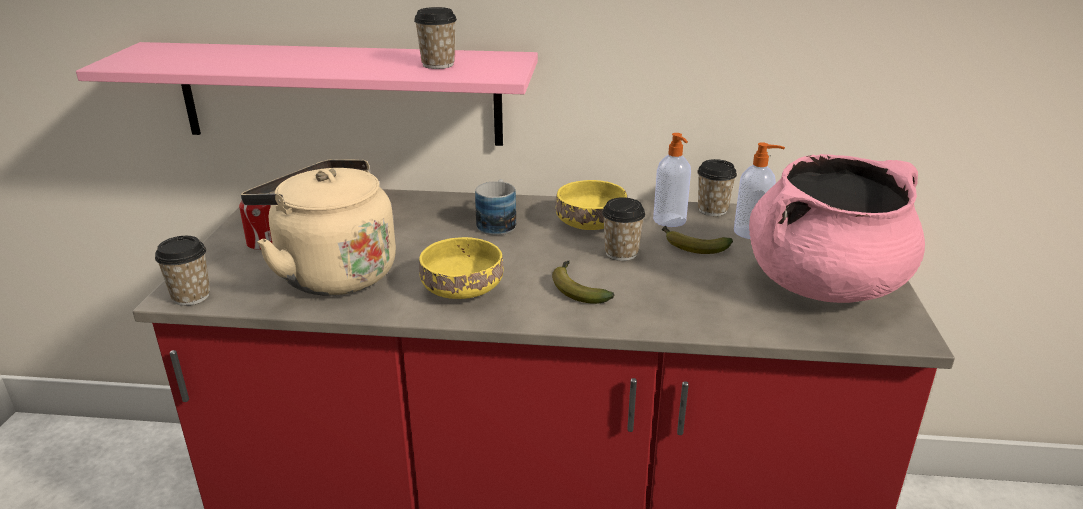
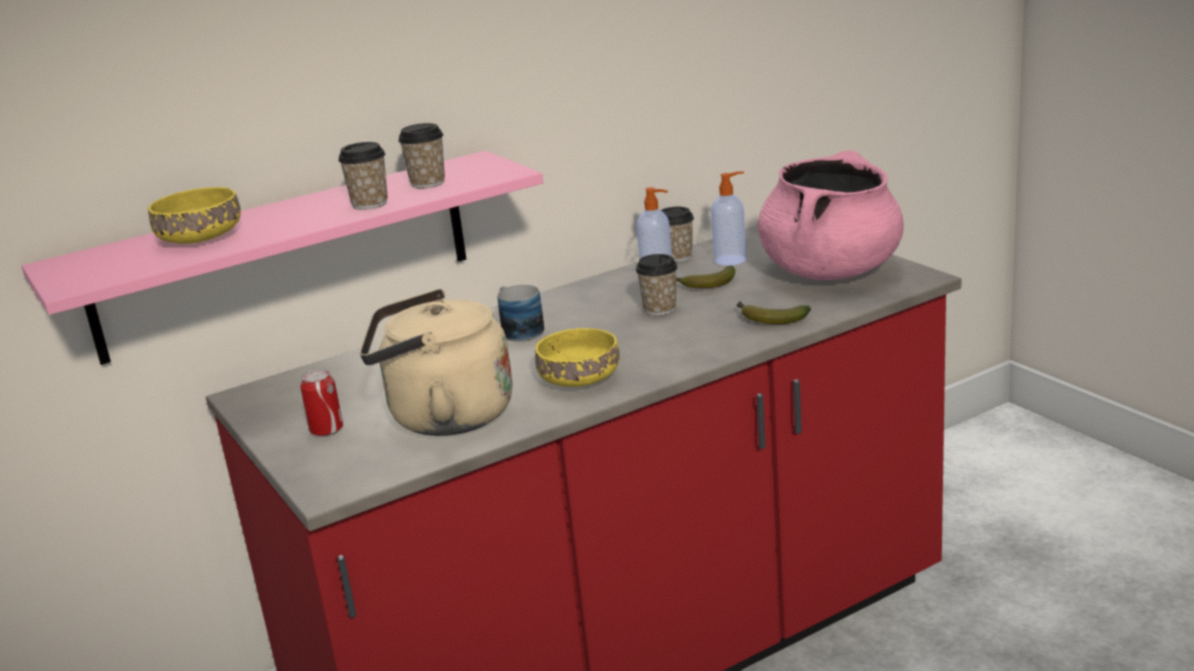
camera: 35 degrees left, 5 degrees down
(191, 296) = (344, 485): cup -> cup (370, 204)
(577, 289) = (669, 342): banana -> banana (769, 319)
(589, 223) = (596, 301): yellow bowl -> yellow bowl (198, 238)

